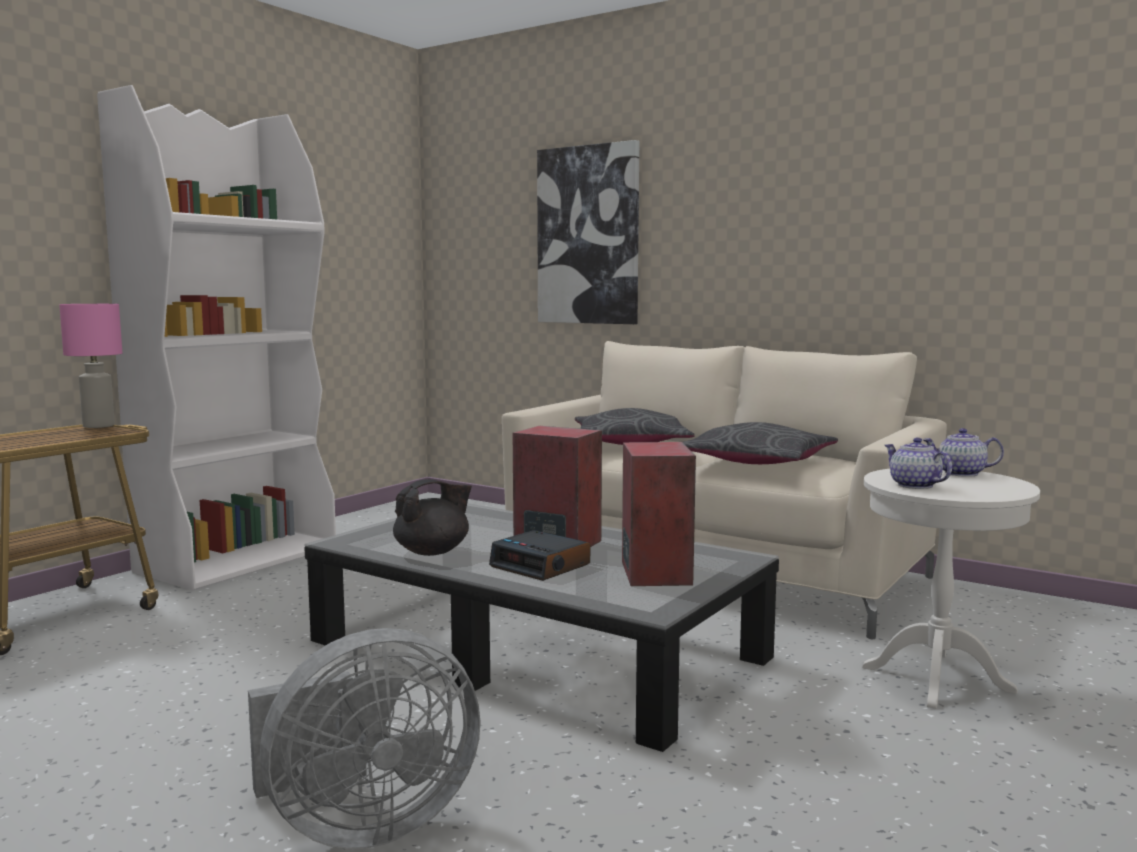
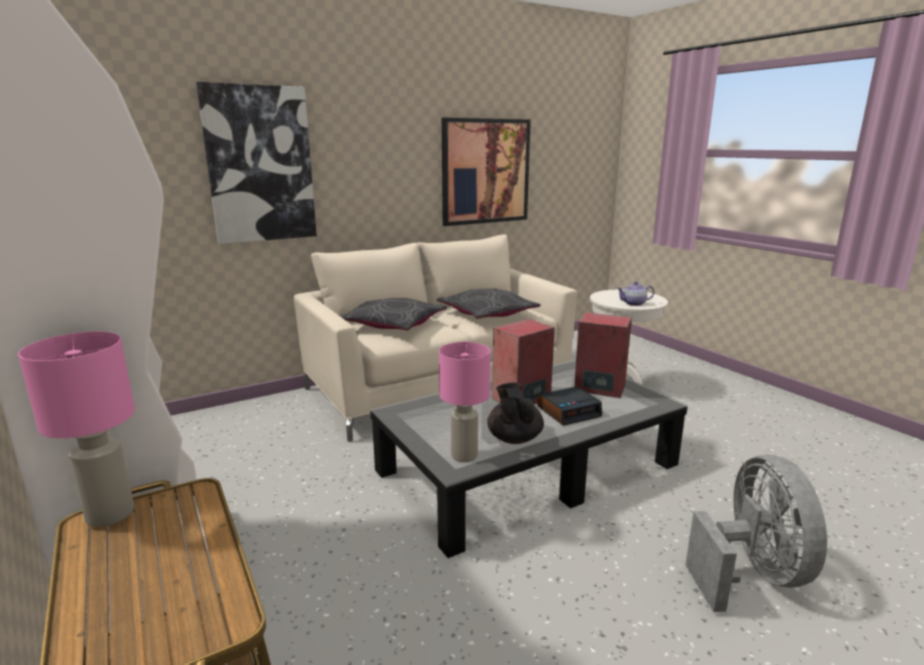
camera: 65 degrees left, 10 degrees up
(371, 541) = (465, 456): none -> pink table lamp
(913, 242) = (485, 171): none -> picture
(960, 473) = (612, 293): teapot -> none

